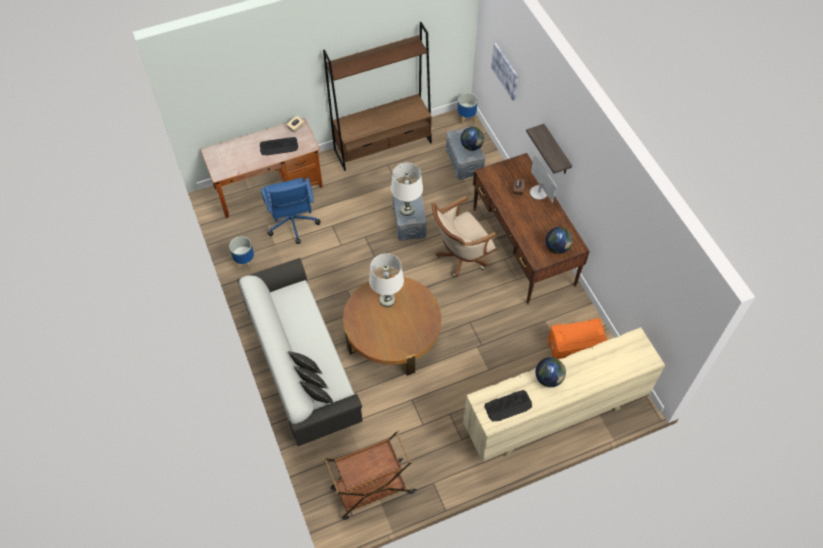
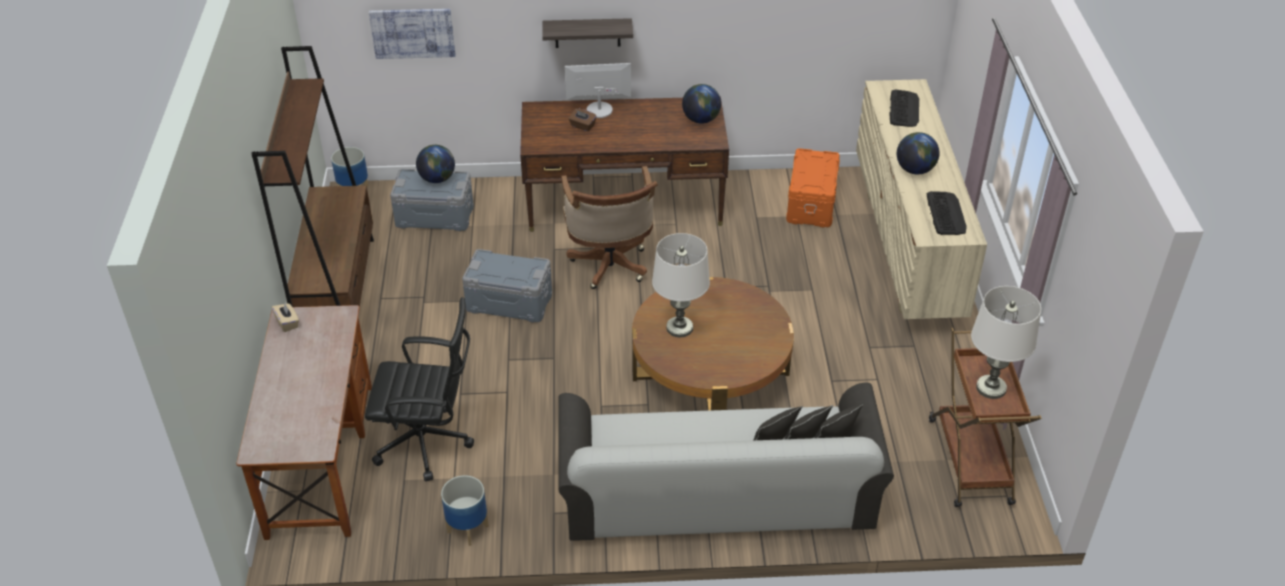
camera: 70 degrees left, 15 degrees down
(279, 146) = (314, 353): keyboard -> keyboard (903, 109)
(293, 225) = (428, 443): blue office chair -> black office chair
(407, 210) = (513, 274): white table lamp -> white table lamp (991, 388)

